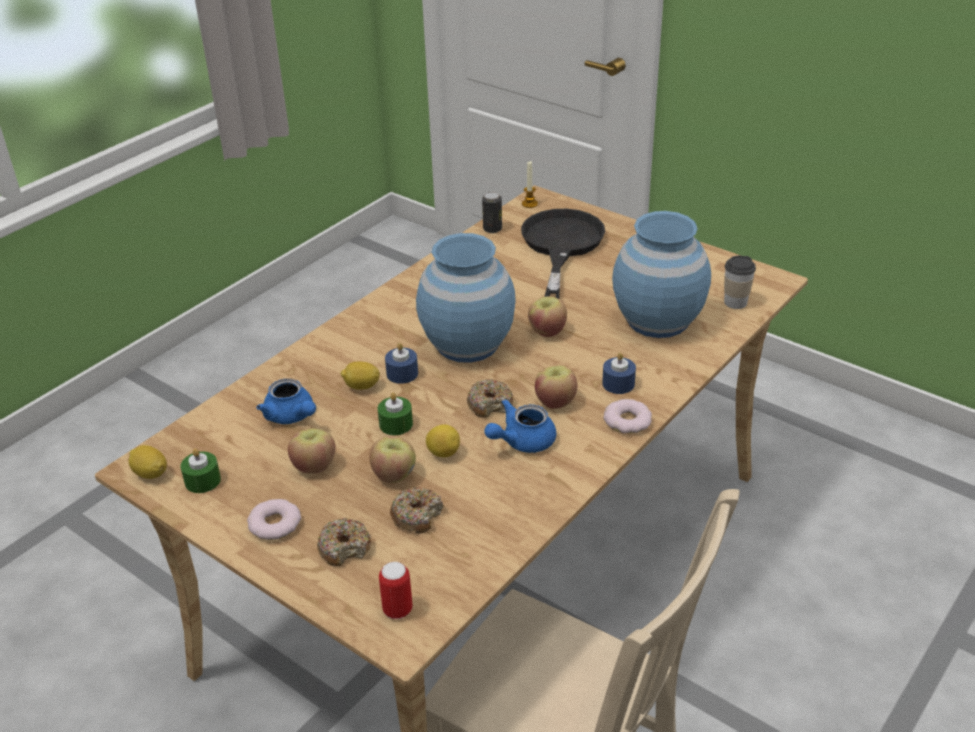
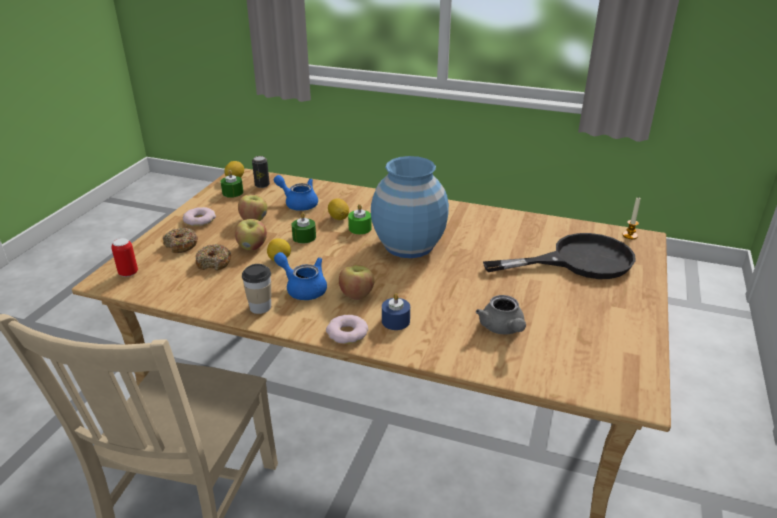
camera: 70 degrees right, 5 degrees down
(292, 417) = (298, 203): blue teapot -> blue teapot turned 90 degrees clockwise
(402, 373) = (360, 228): blue candle -> green candle
(490, 404) = (341, 267): donut -> none
(492, 229) = (573, 226): can -> can (262, 185)
(547, 331) = (447, 275): apple -> none
(657, 320) = (503, 329): blue vase -> grey teapot
(735, 302) = (571, 374): cup -> cup (260, 307)

